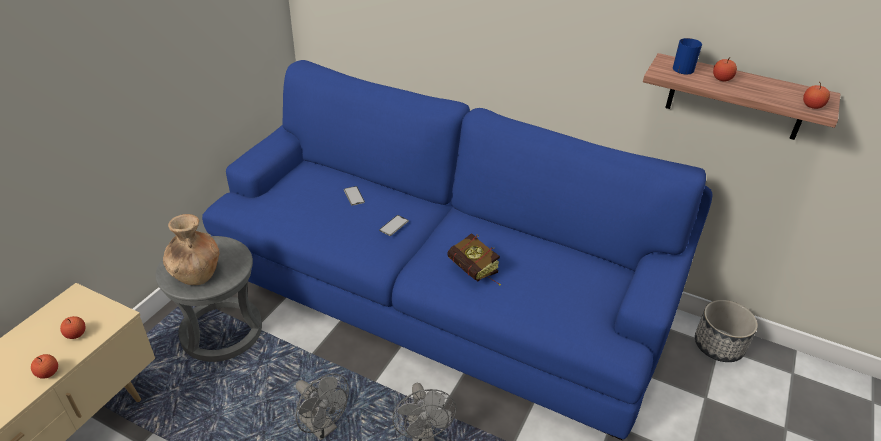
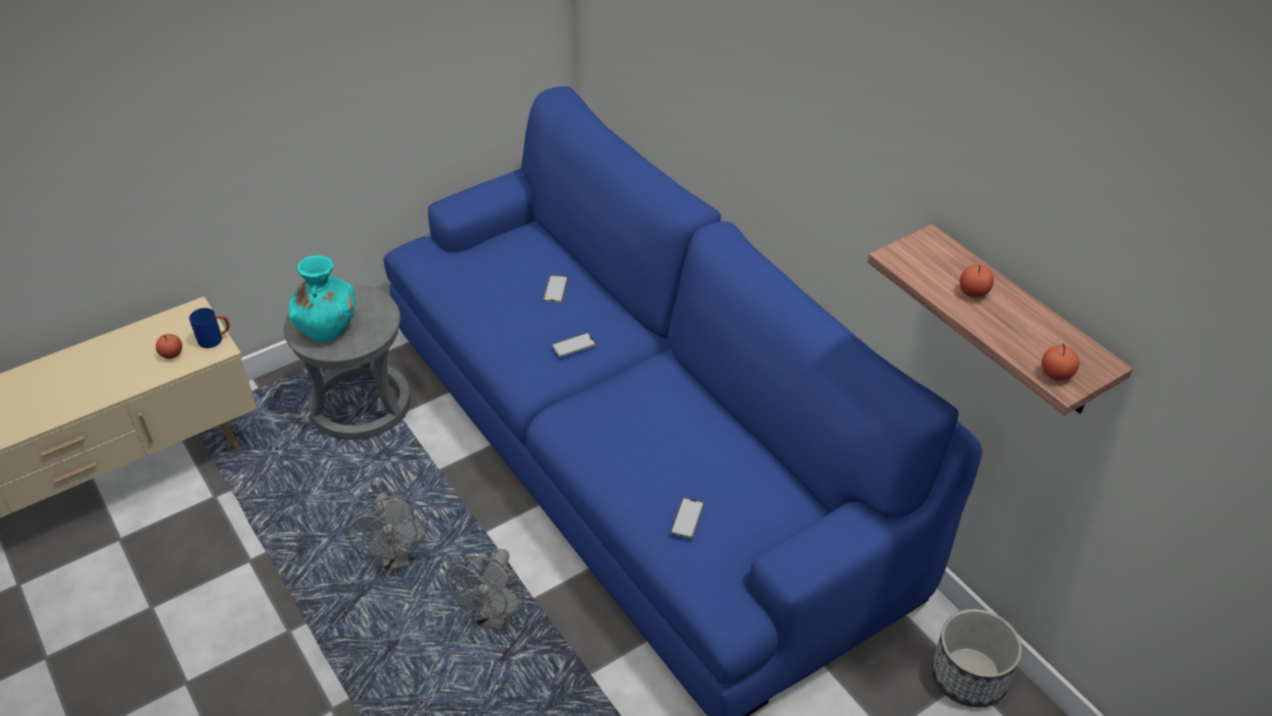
camera: 30 degrees right, 5 degrees up
(48, 373) = (126, 385): apple -> none
(196, 273) = (327, 327): brown vase -> turquoise vase
(476, 273) = (624, 442): book -> none
(554, 303) = (687, 518): none -> phone
(685, 68) = (939, 260): blue mug -> blue mug (215, 339)

